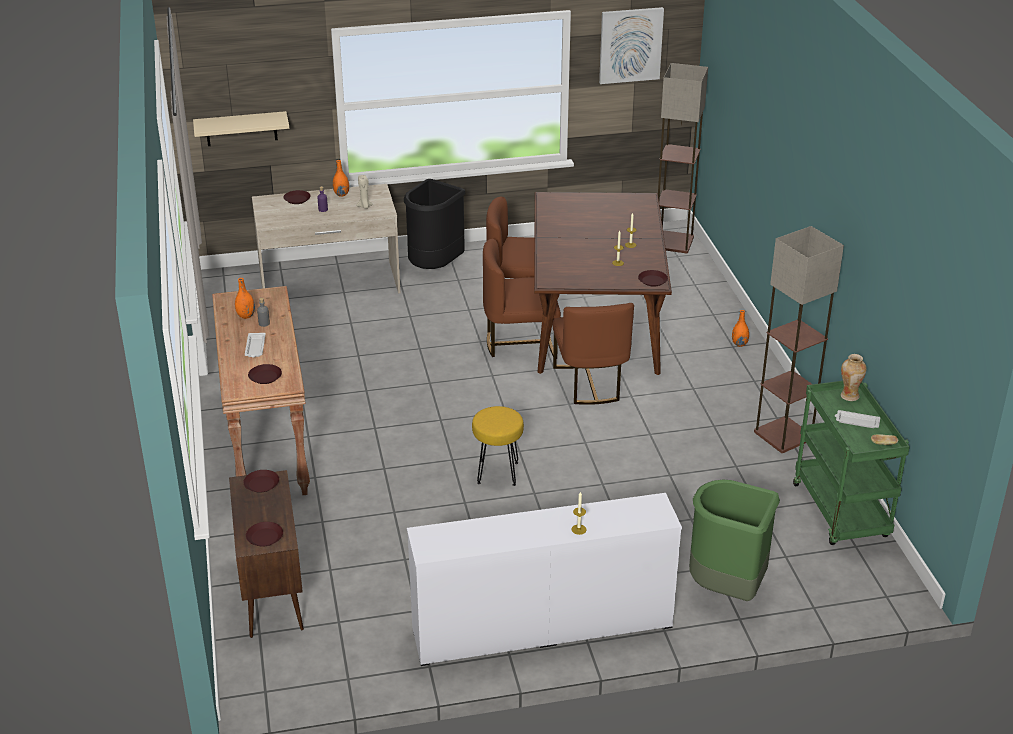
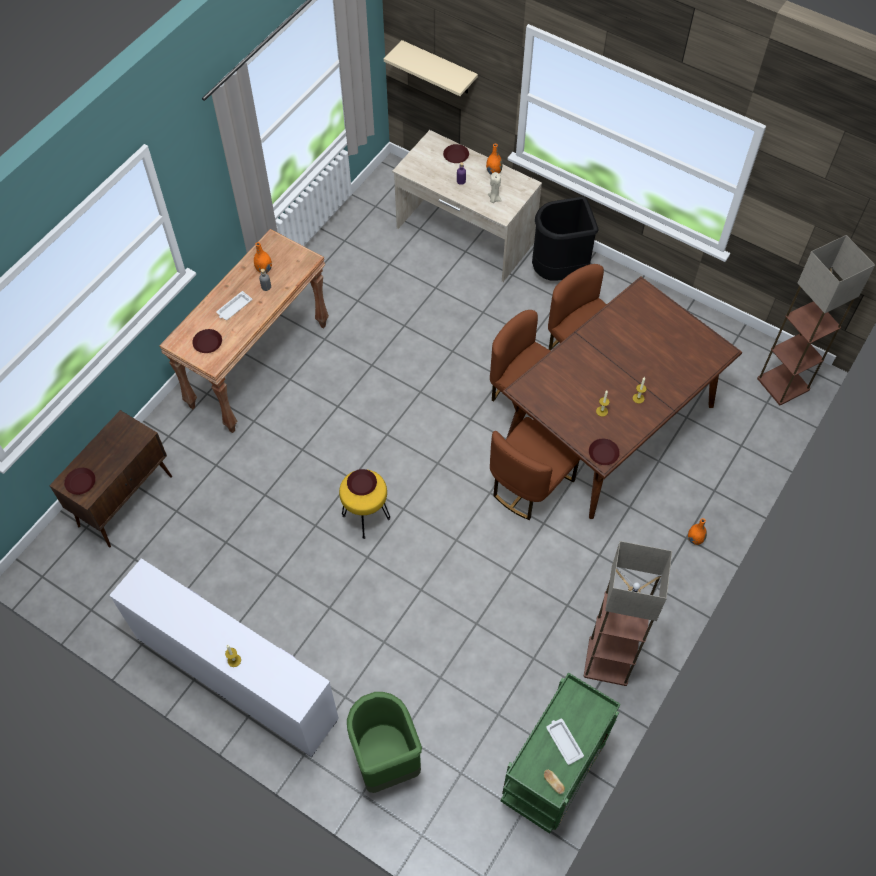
camera: 45 degrees right, 25 degrees up
(262, 484) = (130, 433): brown plate -> brown plate (362, 484)
(630, 45) = (820, 191): picture -> none
(849, 396) = (595, 710): vase -> none

